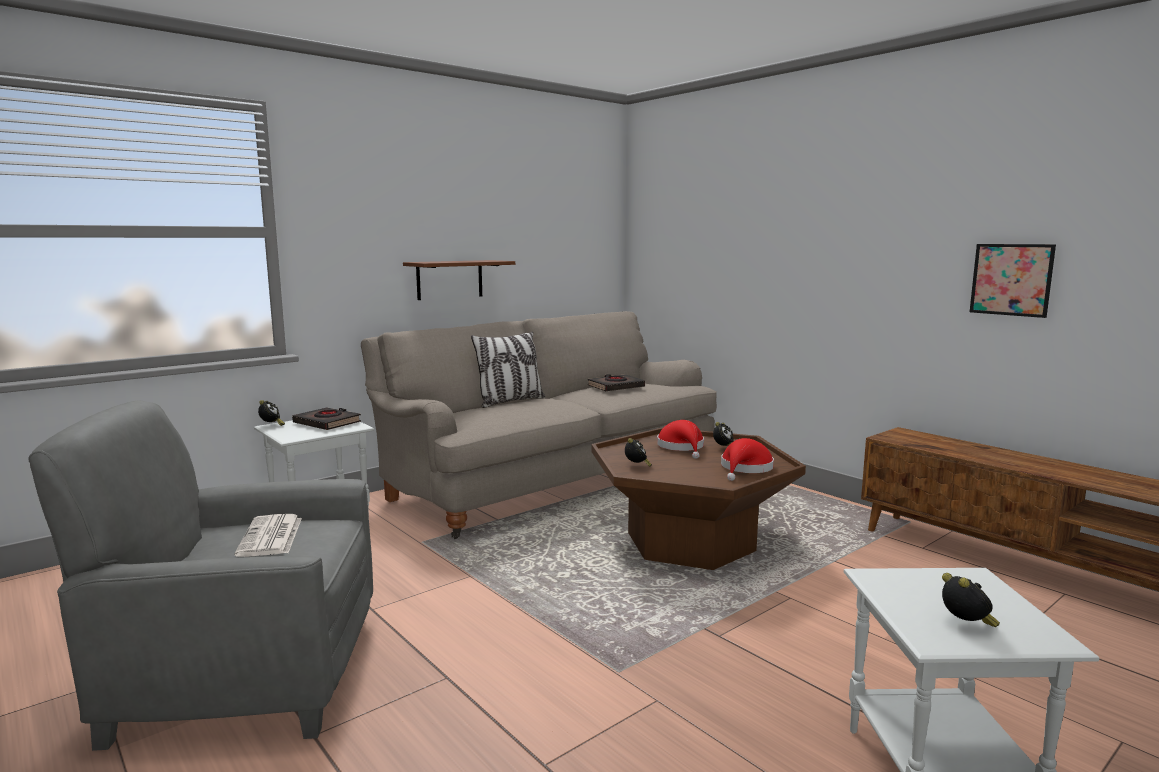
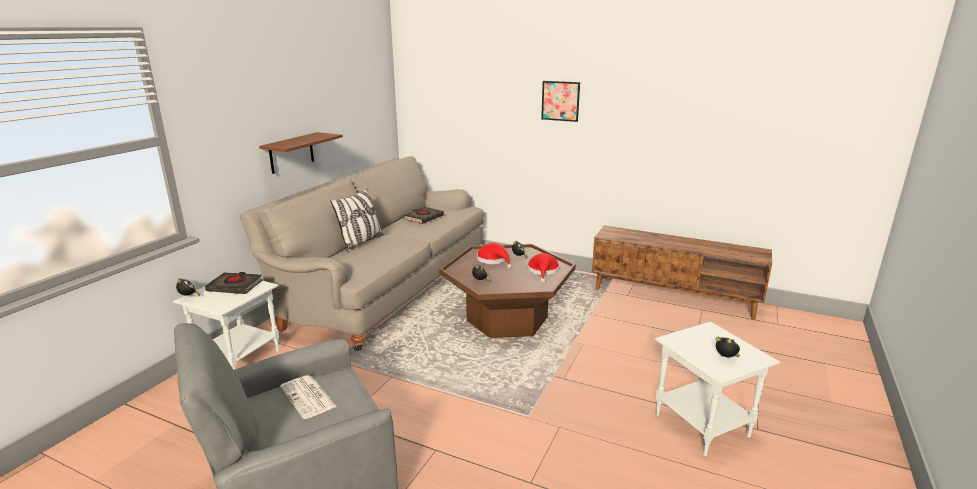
camera: 25 degrees left, 10 degrees up
(1011, 279) = (668, 139): picture -> picture (560, 101)

